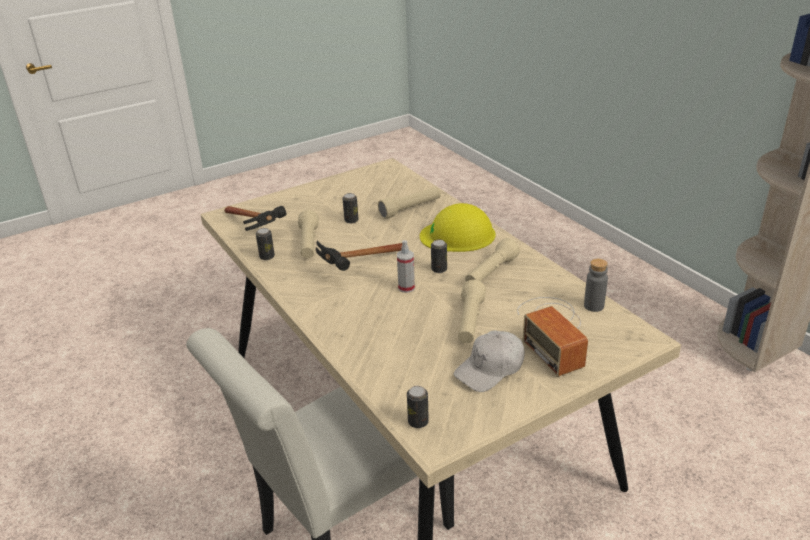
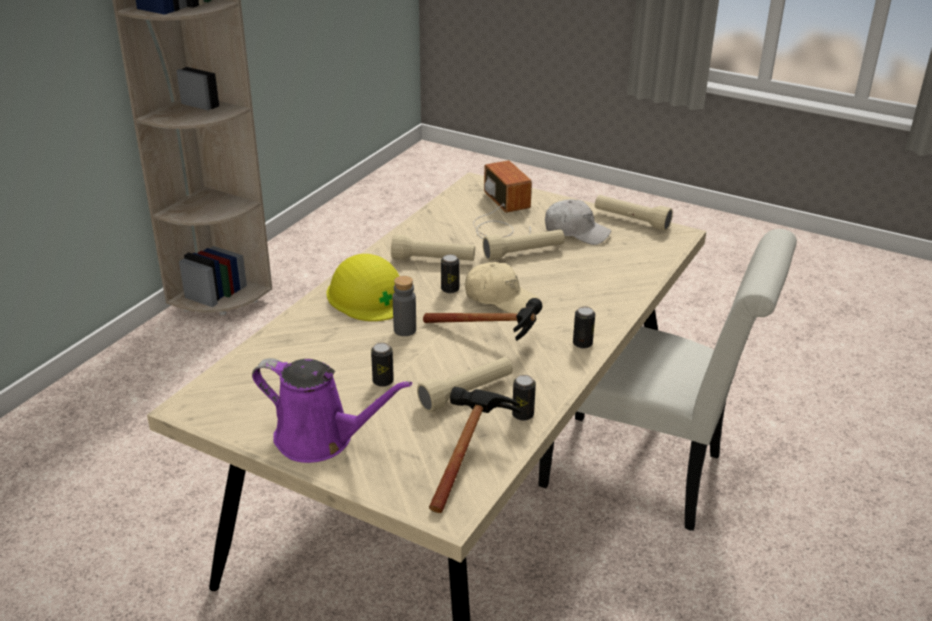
camera: 120 degrees left, 0 degrees up
(320, 194) = (321, 439): none -> purple watering can
(406, 288) = (500, 298): spray bottle -> beige cap
(410, 209) = (323, 344): beige flashlight -> beige flashlight (631, 220)
(418, 422) = (666, 245): can -> can (582, 343)
(553, 331) = (501, 216): radio -> radio turned 60 degrees counterclockwise
(593, 306) = (447, 206): grey bottle -> grey bottle (405, 330)

